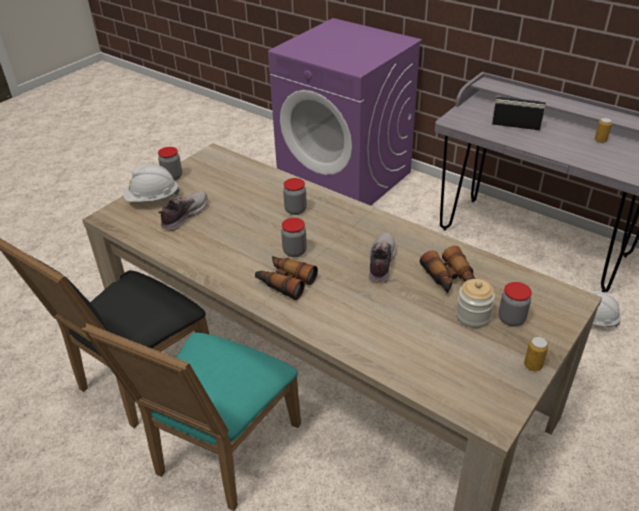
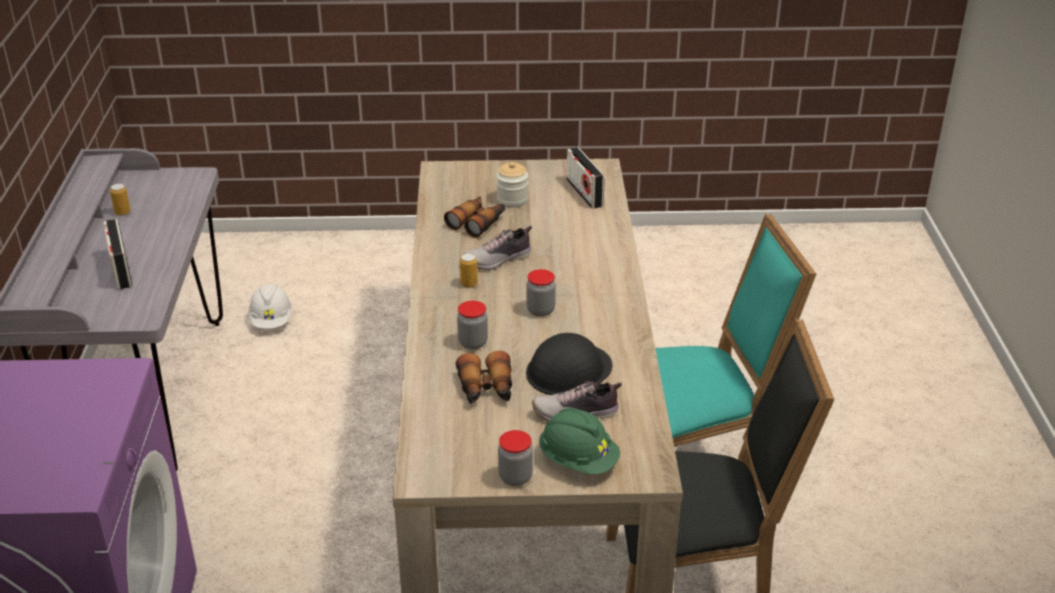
camera: 130 degrees left, 5 degrees down
(152, 199) = (578, 461): white hard hat -> green hard hat
(222, 232) = (568, 370): none -> black hard hat
(285, 282) = (588, 295): binoculars -> binoculars (486, 390)
(445, 372) = (584, 193): none -> radio
(511, 319) = (494, 186): jar -> none
(533, 365) = (533, 167): can -> can (469, 284)

